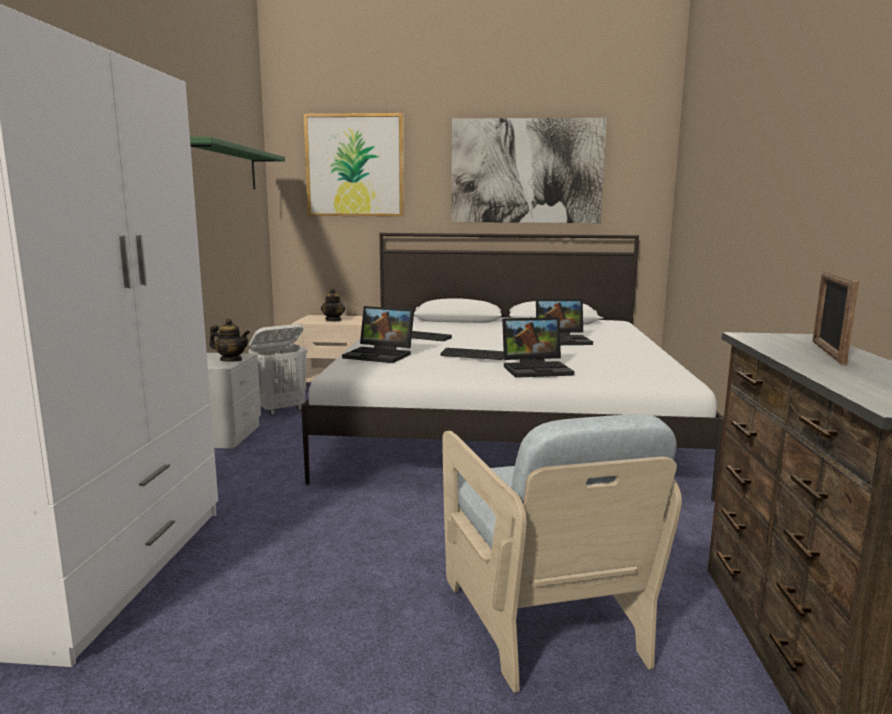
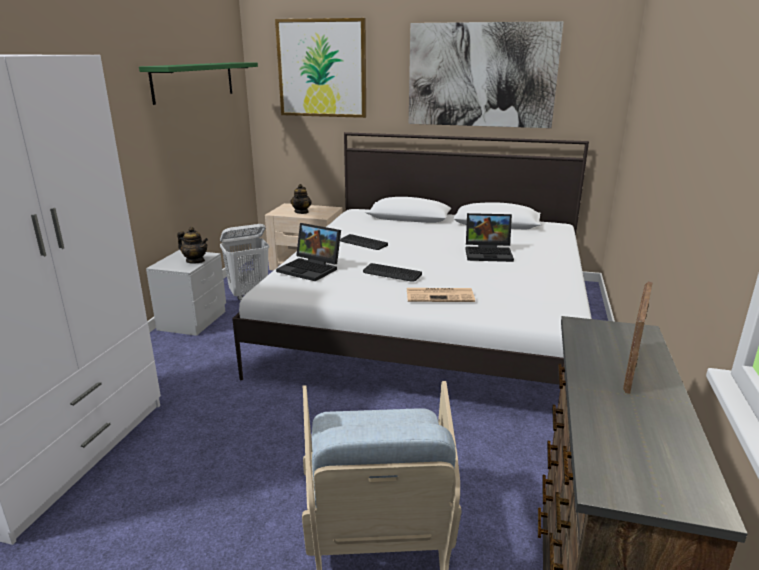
camera: 10 degrees right, 10 degrees up
(537, 369) = (440, 295): laptop -> newspaper

